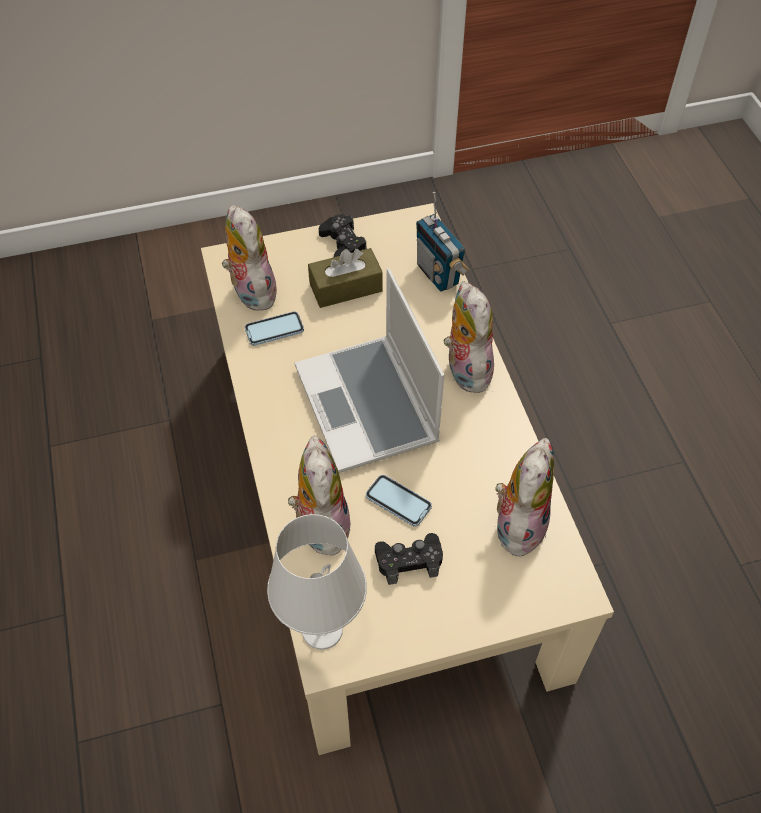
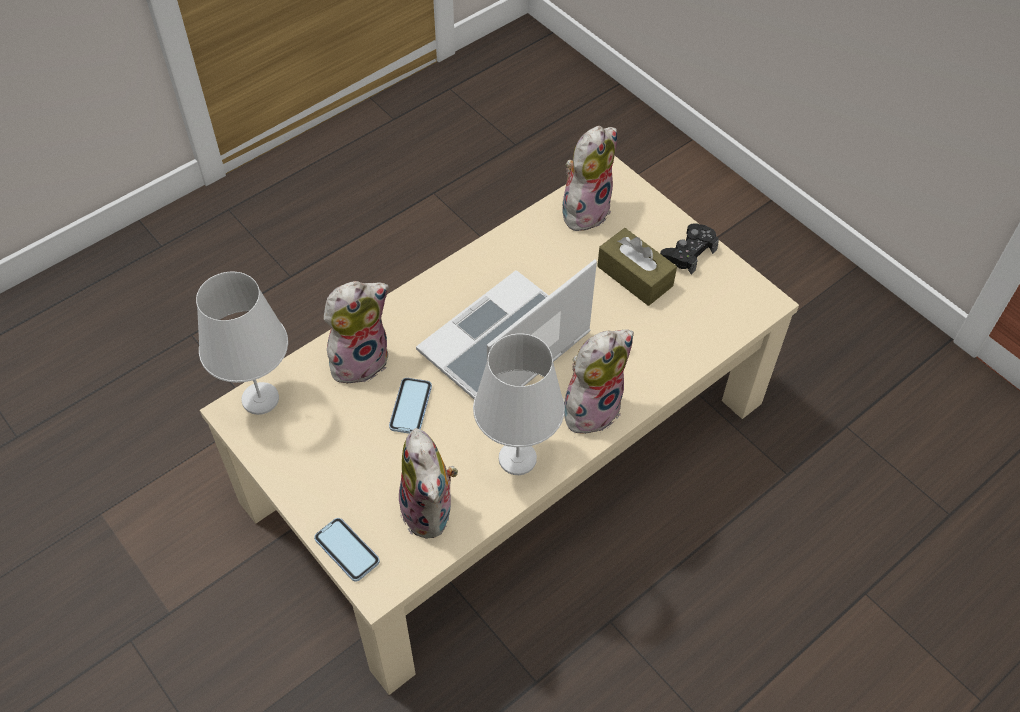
camera: 65 degrees right, 0 degrees up
(274, 330) = (550, 244): phone -> phone (347, 550)
(409, 561) = (352, 437): black game controller -> none
(438, 274) = (701, 343): radio -> none
(491, 440) = (517, 458): none -> white table lamp
(518, 524) = (431, 511): plush toy -> plush toy turned 75 degrees clockwise

